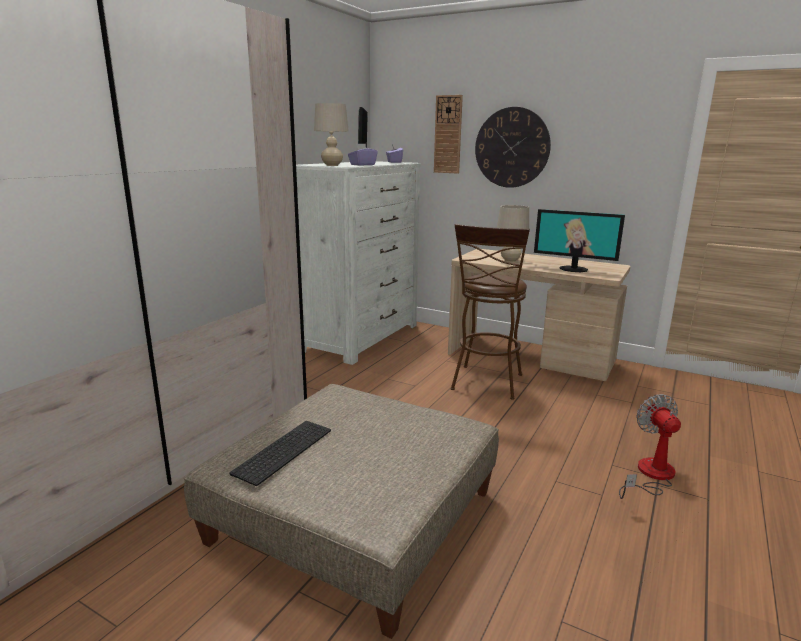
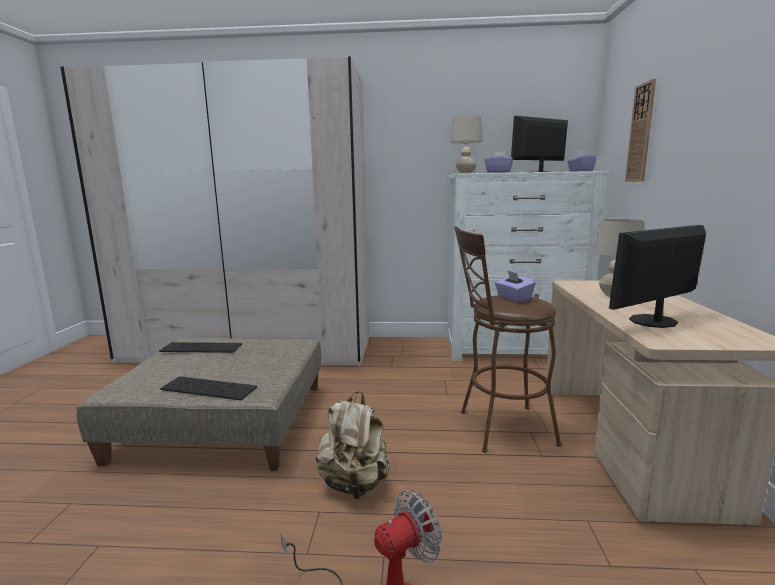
camera: 65 degrees right, 5 degrees down
(431, 453) = (210, 388): none -> keyboard
(489, 277) = (513, 298): none -> purple tissue box
(512, 148) = (690, 140): wall clock -> none
(527, 458) = (355, 484): none -> beige backpack
(573, 269) = (654, 321): monitor -> monitor turned 60 degrees clockwise

